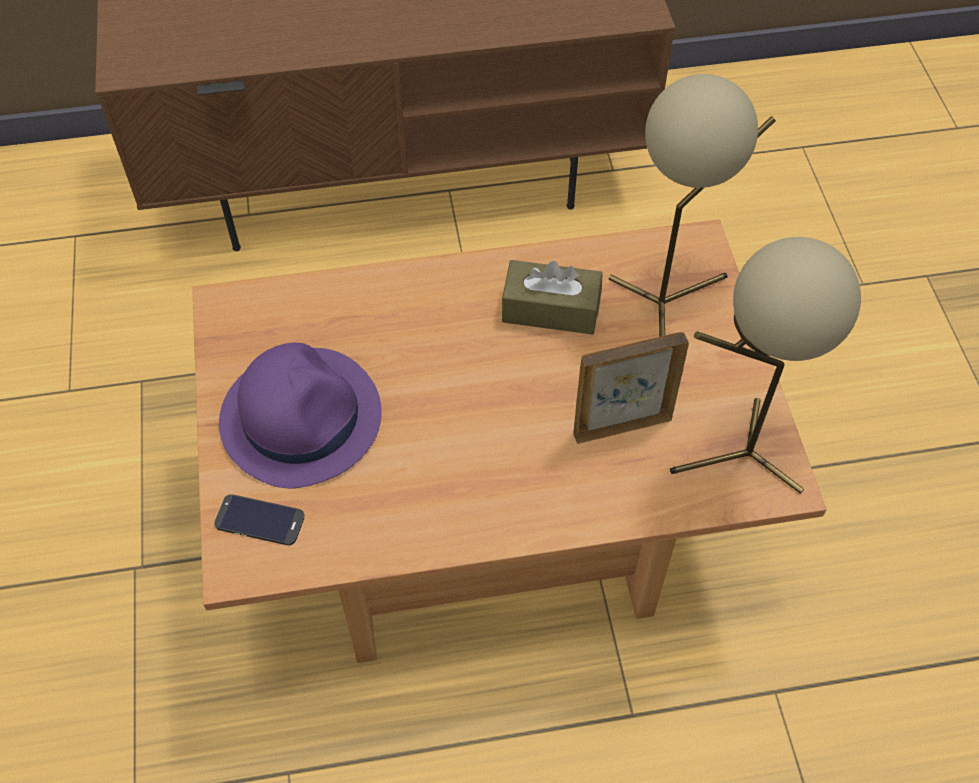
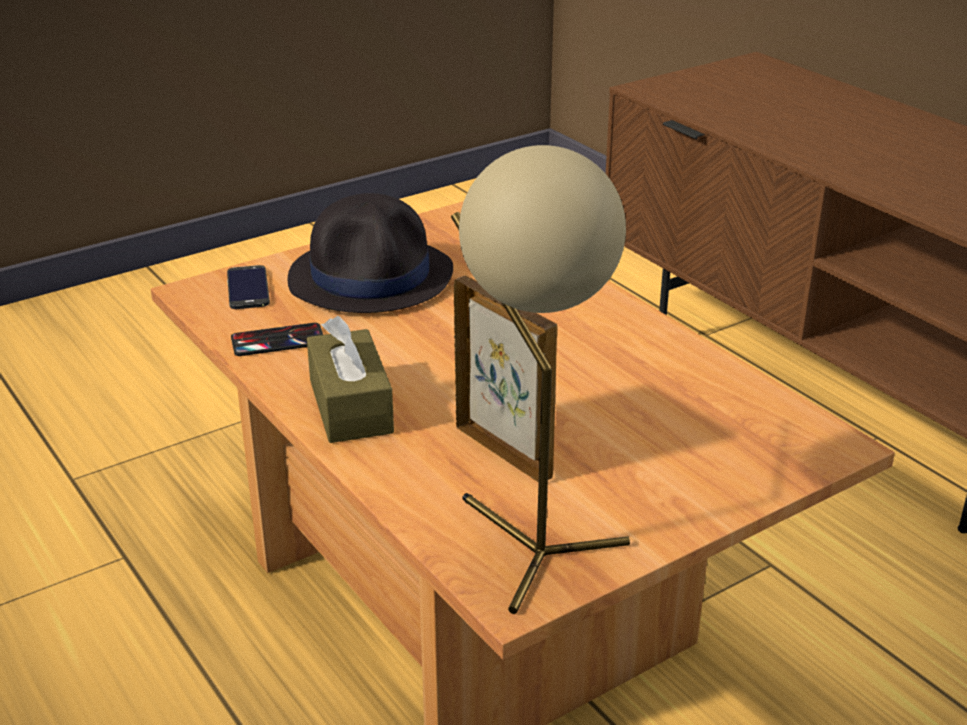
camera: 65 degrees right, 25 degrees down
(301, 416) = (372, 277): purple hat -> black hat
(374, 524) = (278, 340): none -> phone
(551, 309) = (624, 369): brown tissue box -> brown tissue box (350, 406)
(669, 300) = (721, 442): beige table lamp -> none

